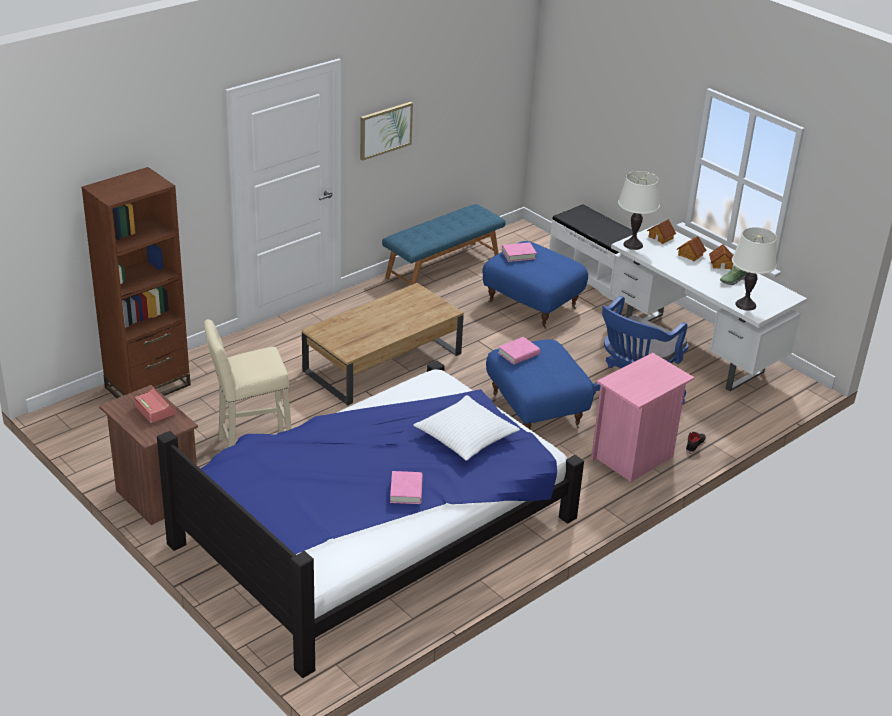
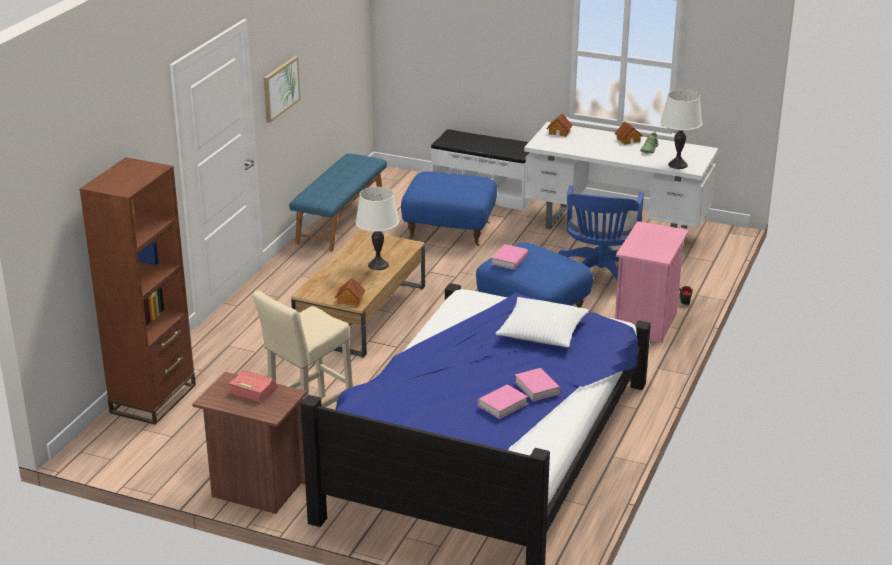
camera: 25 degrees left, 5 degrees down
(518, 254) = (430, 183): pink book -> pink book (502, 405)
(633, 245) = (542, 143): white table lamp -> white table lamp (378, 265)
(690, 255) = (596, 139): toy house -> toy house (349, 300)

